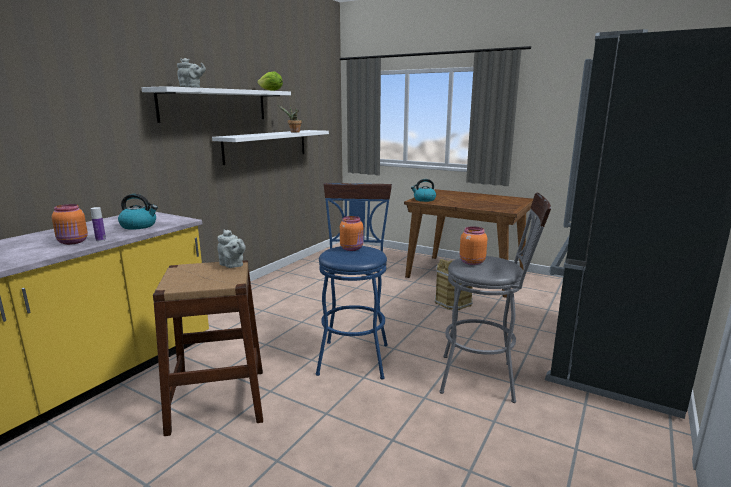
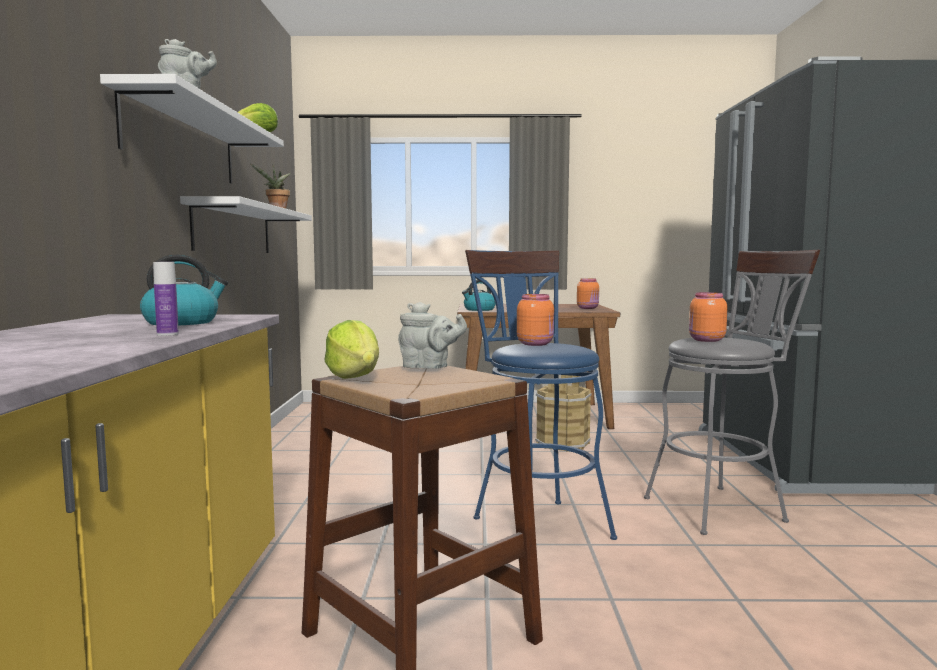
camera: 30 degrees left, 10 degrees down
(73, 242) = (111, 339): orange jar -> orange jar (588, 308)
(184, 267) = (354, 377): none -> lettuce

